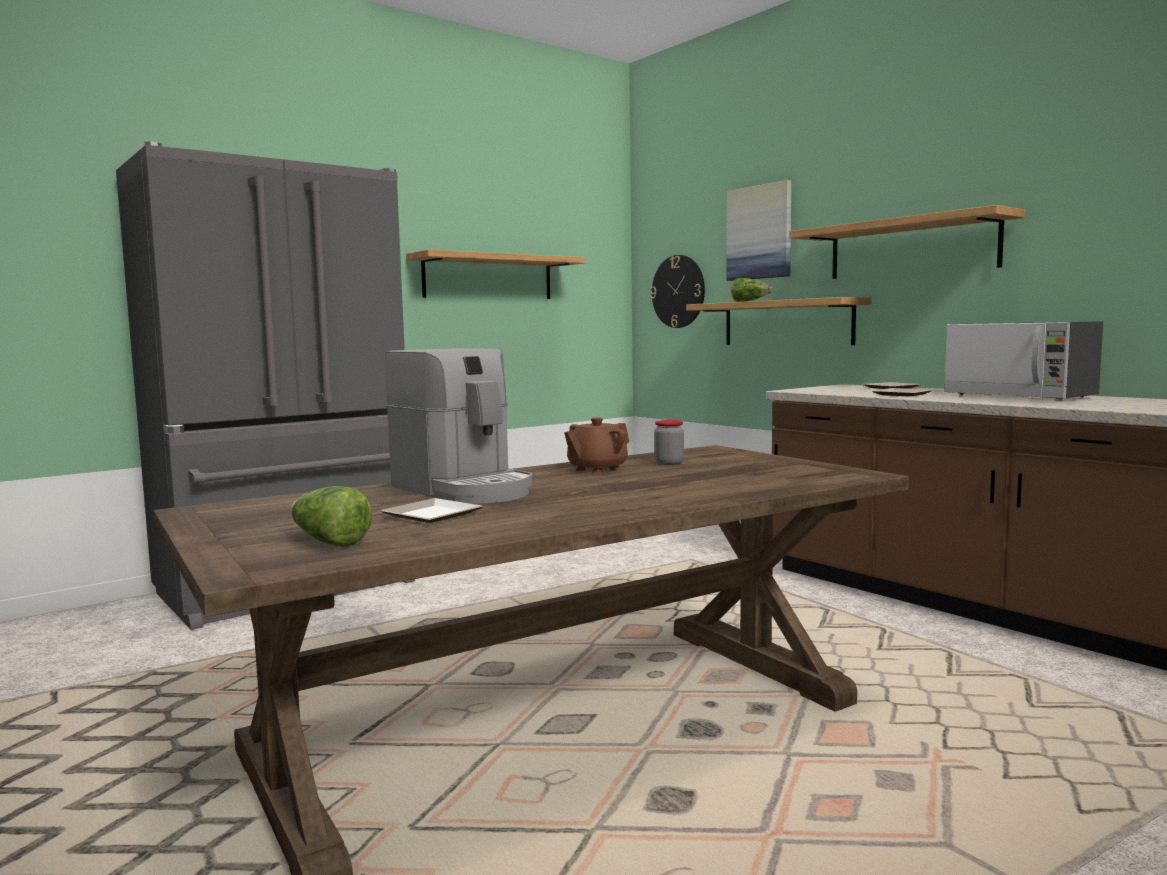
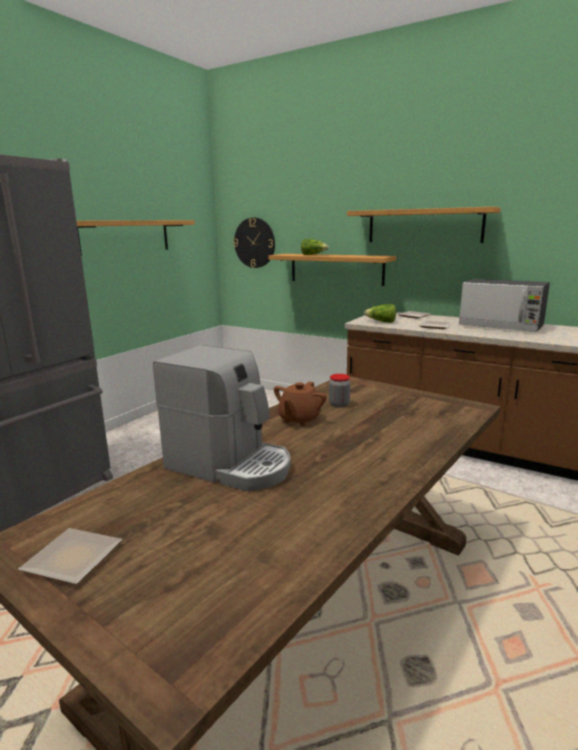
camera: 20 degrees left, 10 degrees up
(328, 542) = (199, 591): lettuce -> lettuce (381, 322)
(432, 514) = (244, 516): plate -> plate (73, 557)
(759, 232) = (316, 206): picture -> none

